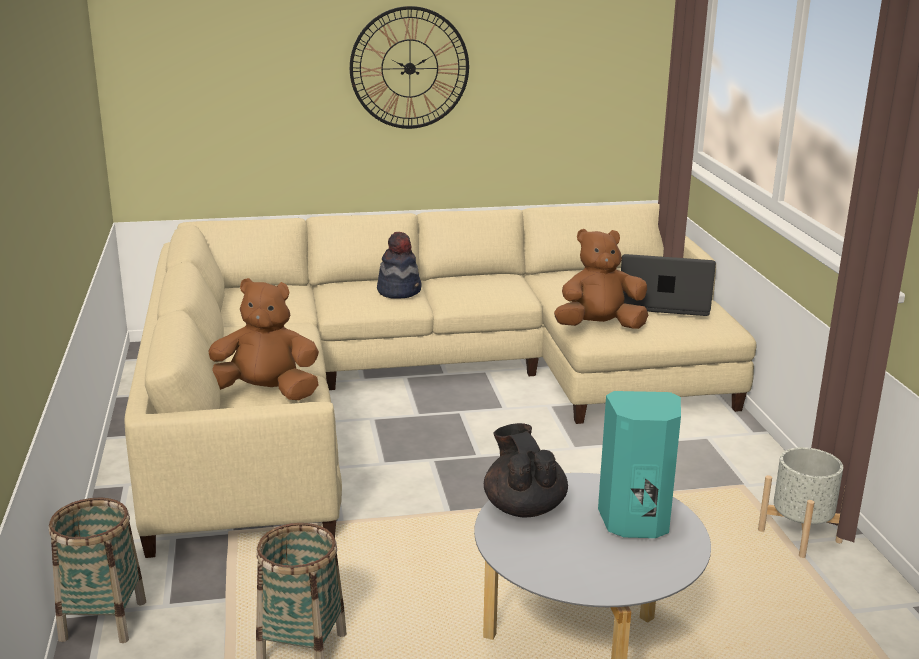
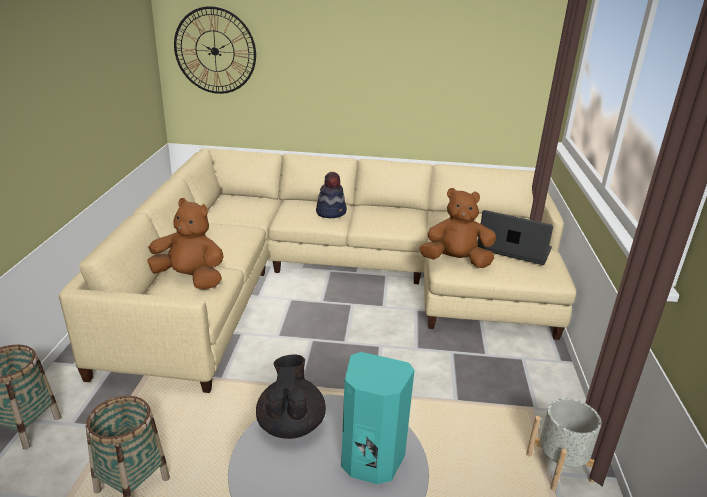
camera: 15 degrees right, 5 degrees up
(409, 68) = (362, 56): wall clock -> wall clock (215, 51)

